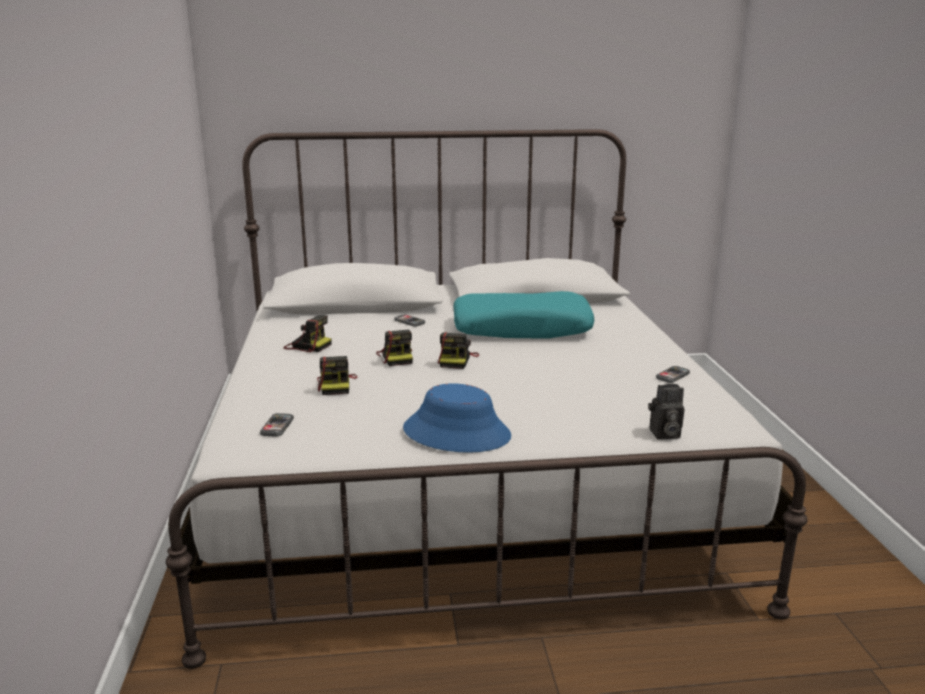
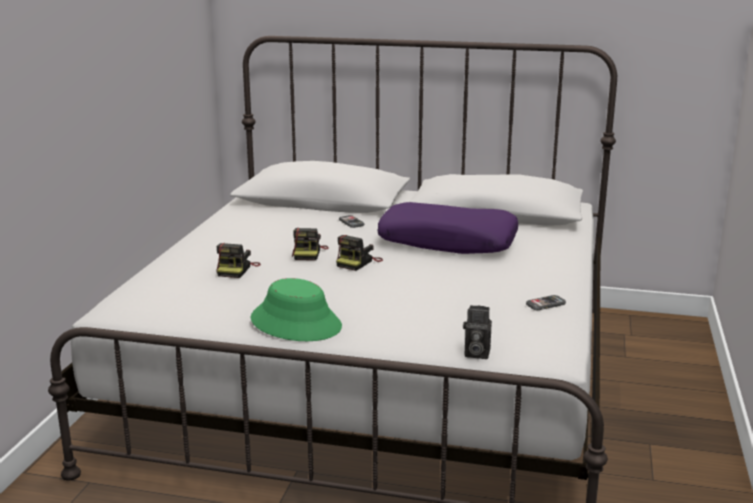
camera: 20 degrees right, 0 degrees up
(277, 426) = (162, 296): phone -> none
(307, 345) = (244, 233): camera -> none
(457, 433) = (296, 323): blue hat -> green hat
(522, 329) = (448, 241): turquoise pillow -> purple pillow

